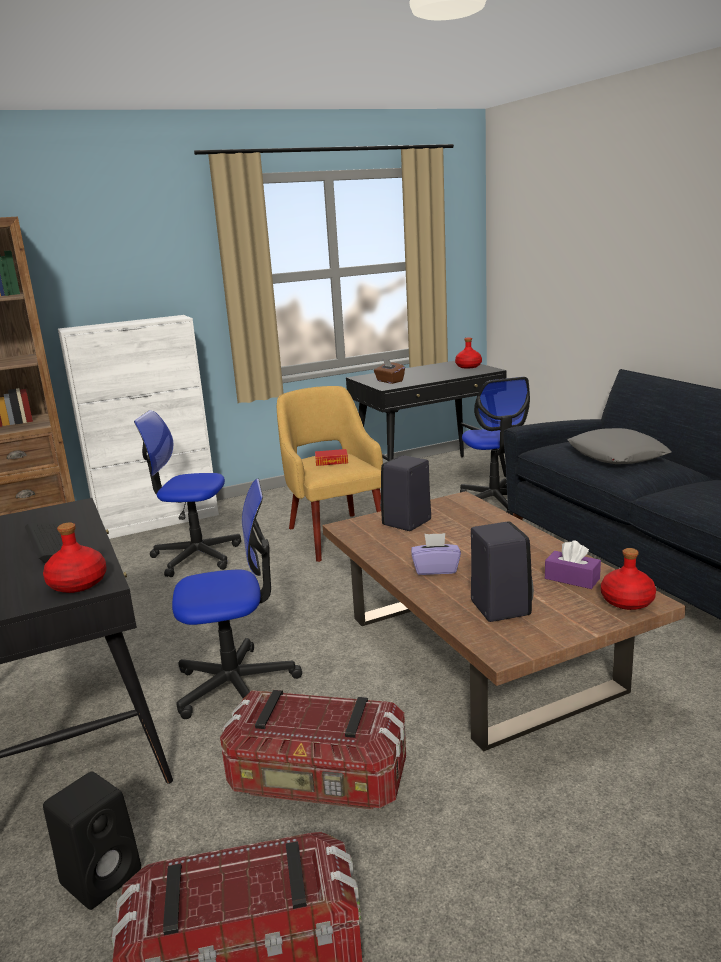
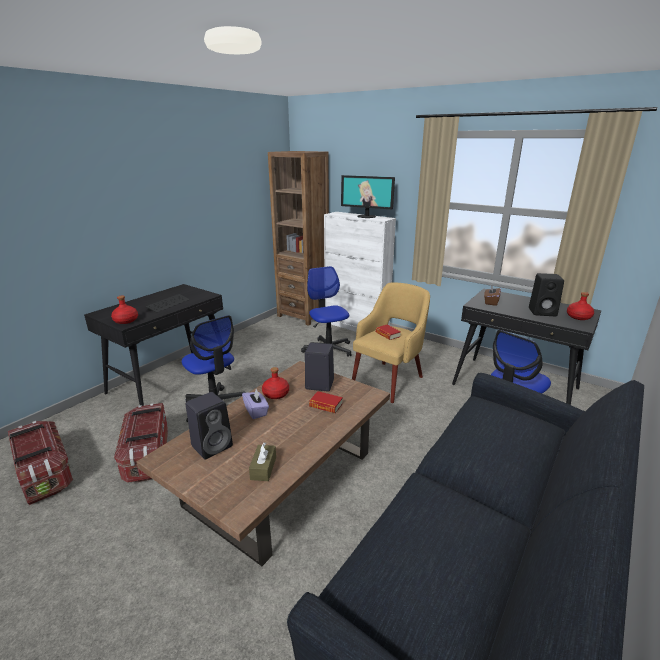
camera: 60 degrees right, 5 degrees up
(103, 875) = (90, 423): black speaker -> black speaker (543, 312)
(140, 321) = (366, 216): none -> monitor
(462, 526) = (326, 405): none -> book
(572, 578) = (263, 468): purple tissue box -> brown tissue box
(617, 455) = (490, 440): grey pillow -> none
(627, 601) = (236, 501): red bottle -> red bottle (276, 394)

